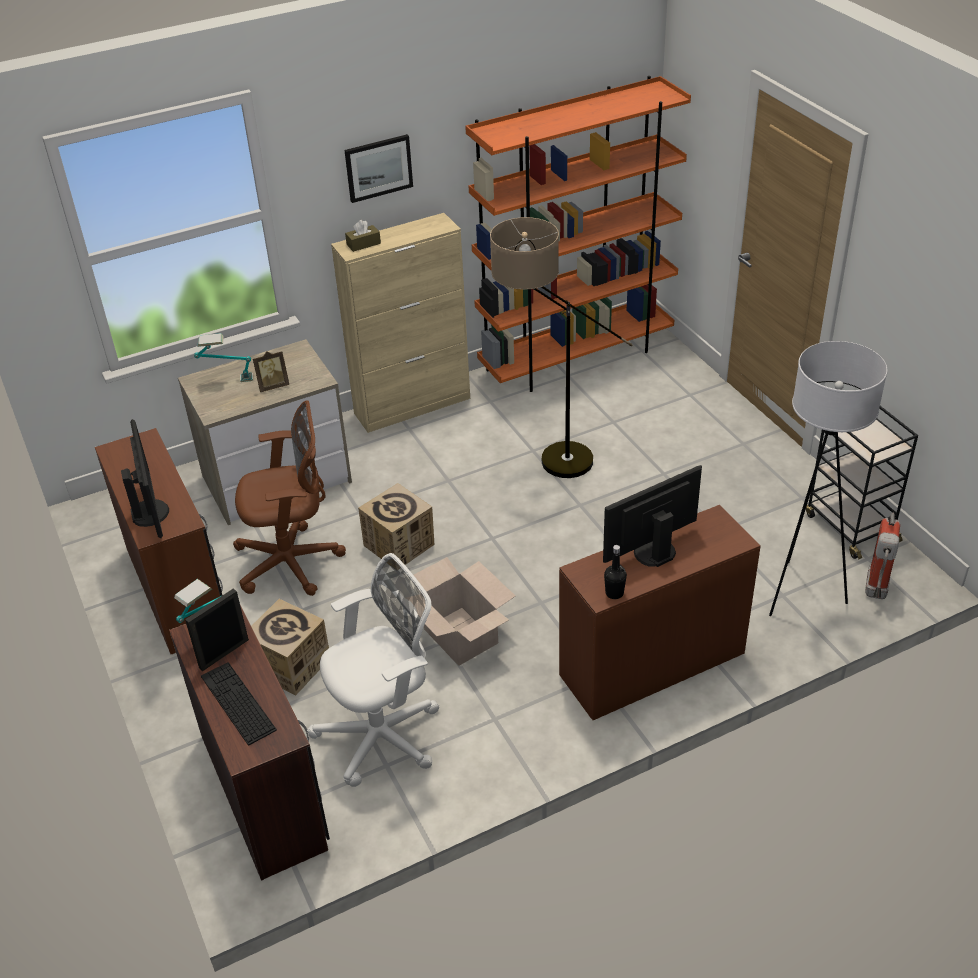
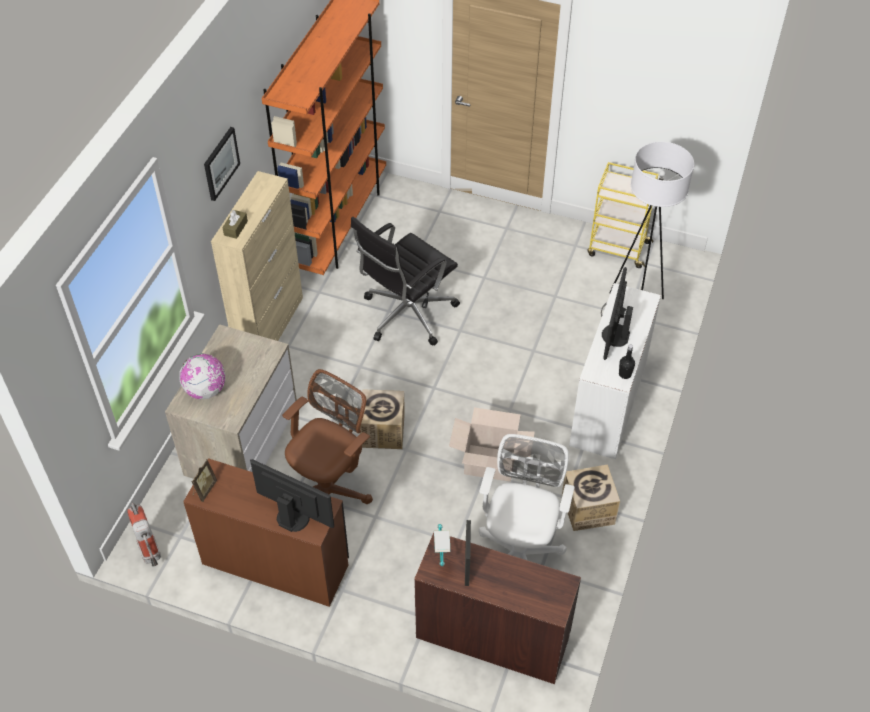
camera: 45 degrees left, 10 degrees up
(227, 380) = (206, 390): table lamp -> globe
(238, 703) = (514, 586): keyboard -> none
(273, 386) = (245, 374): picture frame -> picture frame (204, 489)
(291, 665) = (414, 555): cardboard box -> cardboard box (588, 509)
(546, 463) = (406, 314): floor lamp -> black office chair
(650, 663) = (607, 404): brown desk -> white desk
(849, 526) = (617, 249): black cart -> yellow cart
(875, 592) = (669, 282): fire extinguisher -> fire extinguisher (151, 556)

